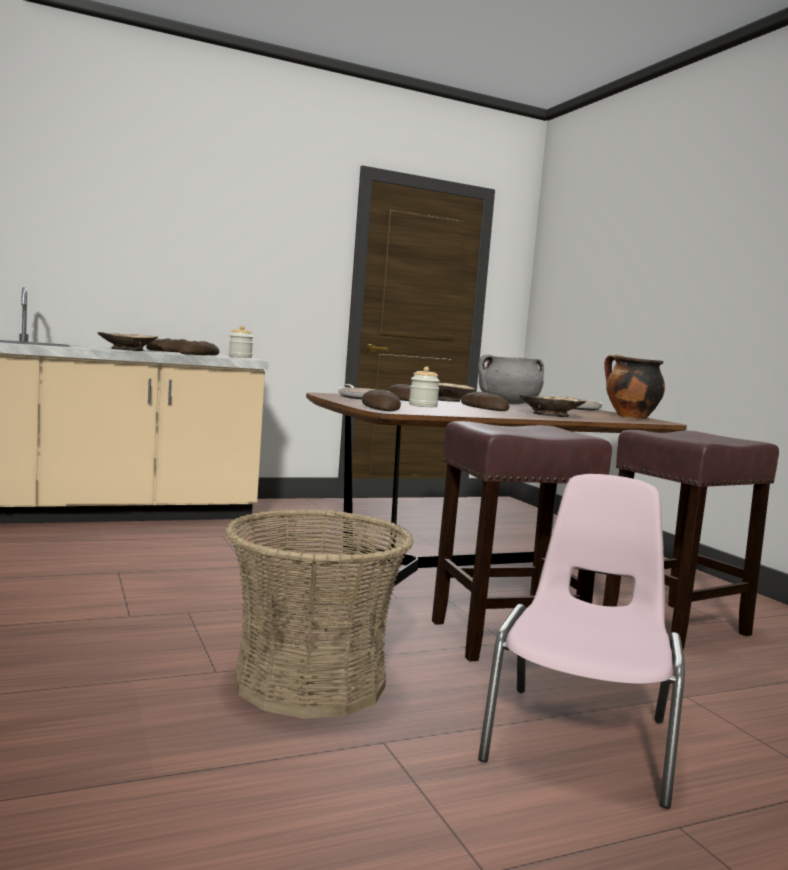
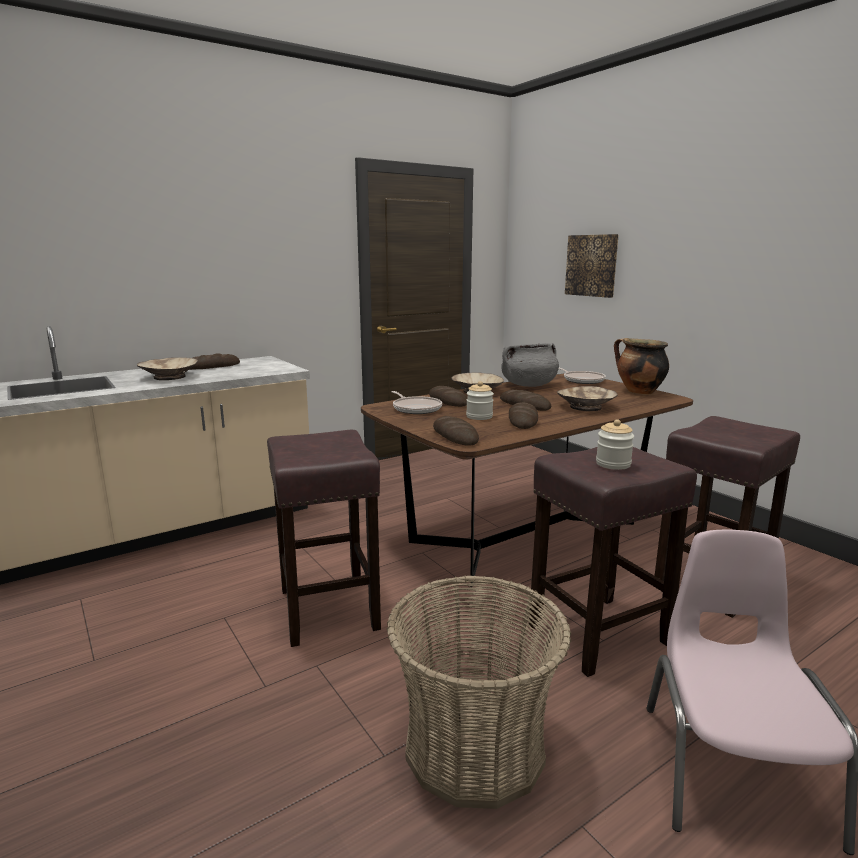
camera: 10 degrees left, 10 degrees up
(199, 354) = (239, 370): bread -> bread (522, 420)
(225, 581) = (327, 608): none -> brown stool
(240, 357) = (276, 365): jar -> jar (613, 464)
(611, 293) = (592, 265): none -> picture

